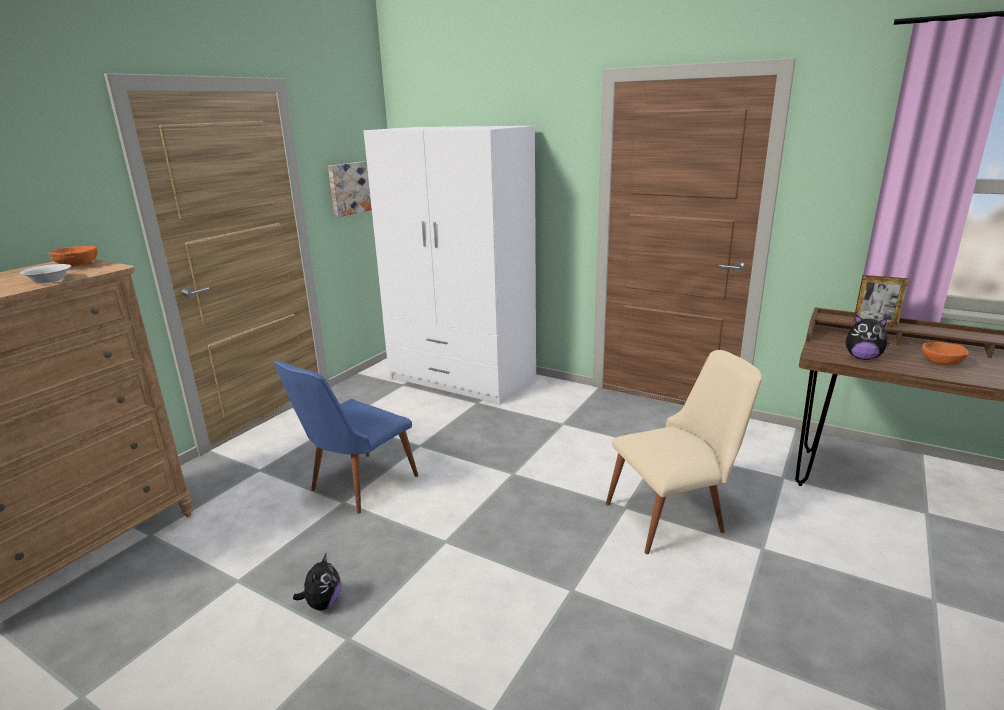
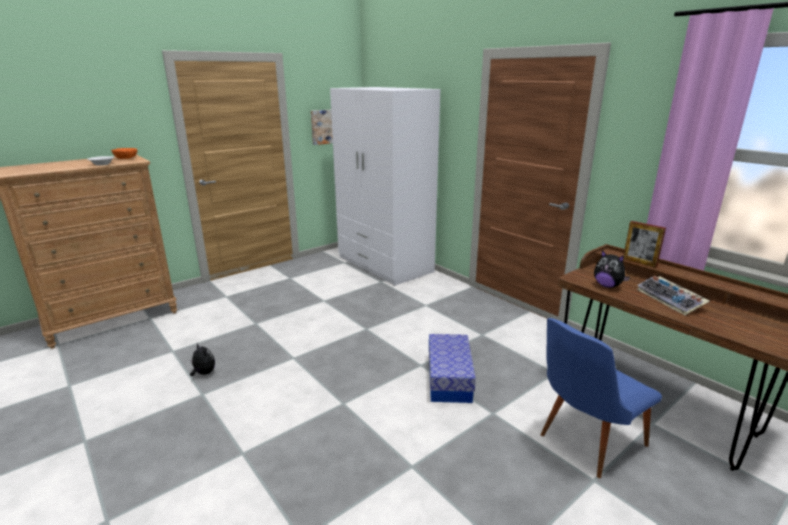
camera: 20 degrees right, 0 degrees up
(322, 603) = (203, 373): plush toy -> plush toy turned 75 degrees counterclockwise
(355, 487) = (268, 316): blue chair -> blue chair (584, 442)
(675, 517) = (449, 379): beige chair -> storage box
(941, 363) = (671, 300): orange bowl -> keyboard

